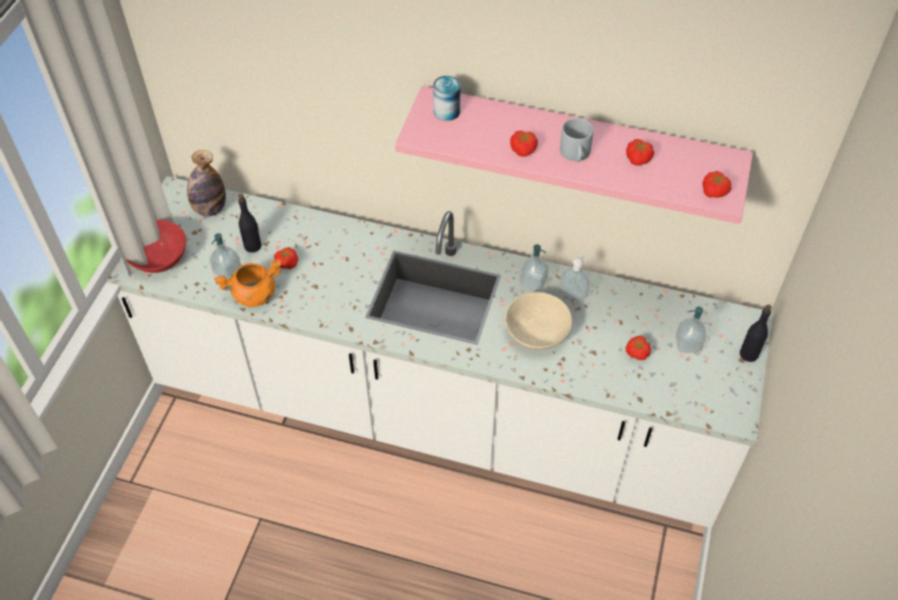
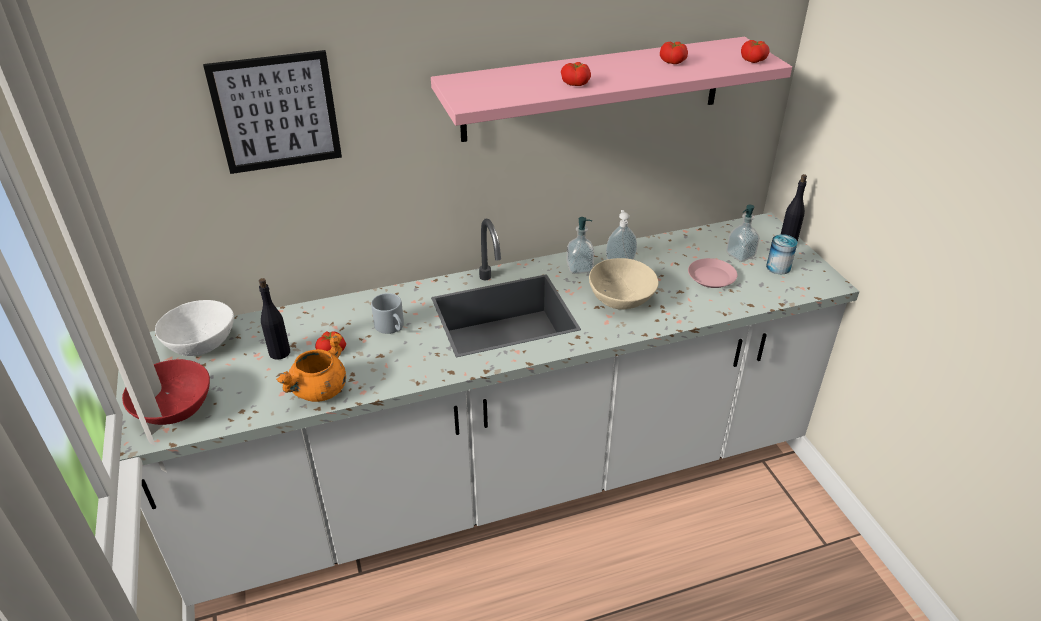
camera: 35 degrees left, 15 degrees down
(210, 209) = (200, 343): bottle -> white bowl
(227, 271) = (270, 385): soap dispenser -> none
(291, 70) = (276, 112): none -> picture
(446, 111) = (476, 83): can -> can (778, 267)
(576, 154) = (622, 73): grey mug -> grey mug (392, 327)
(636, 353) = (711, 277): tomato -> pink plate

